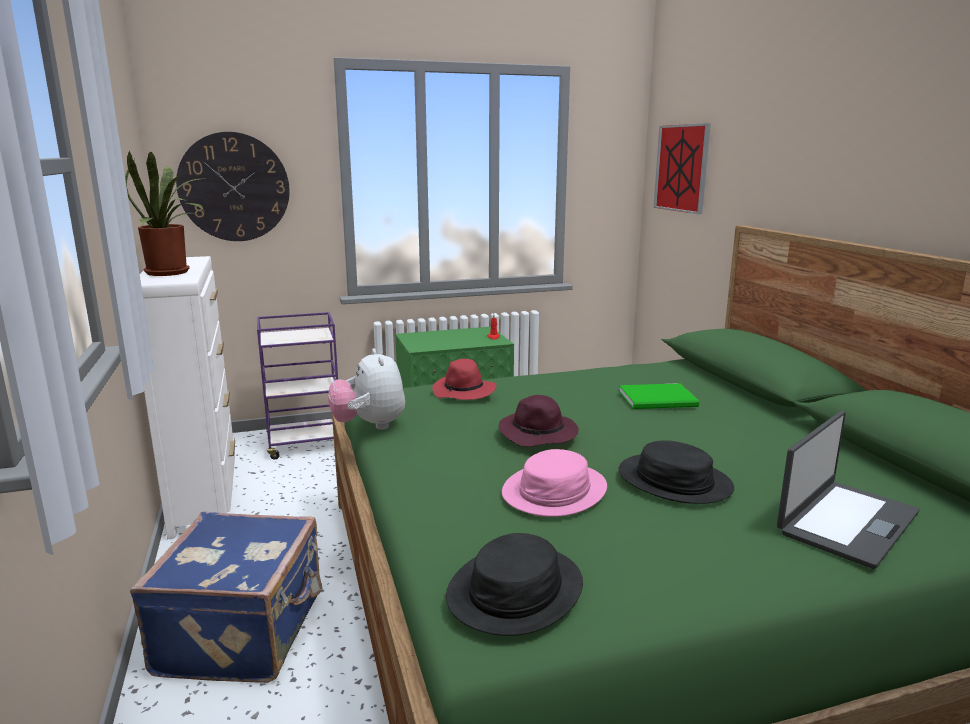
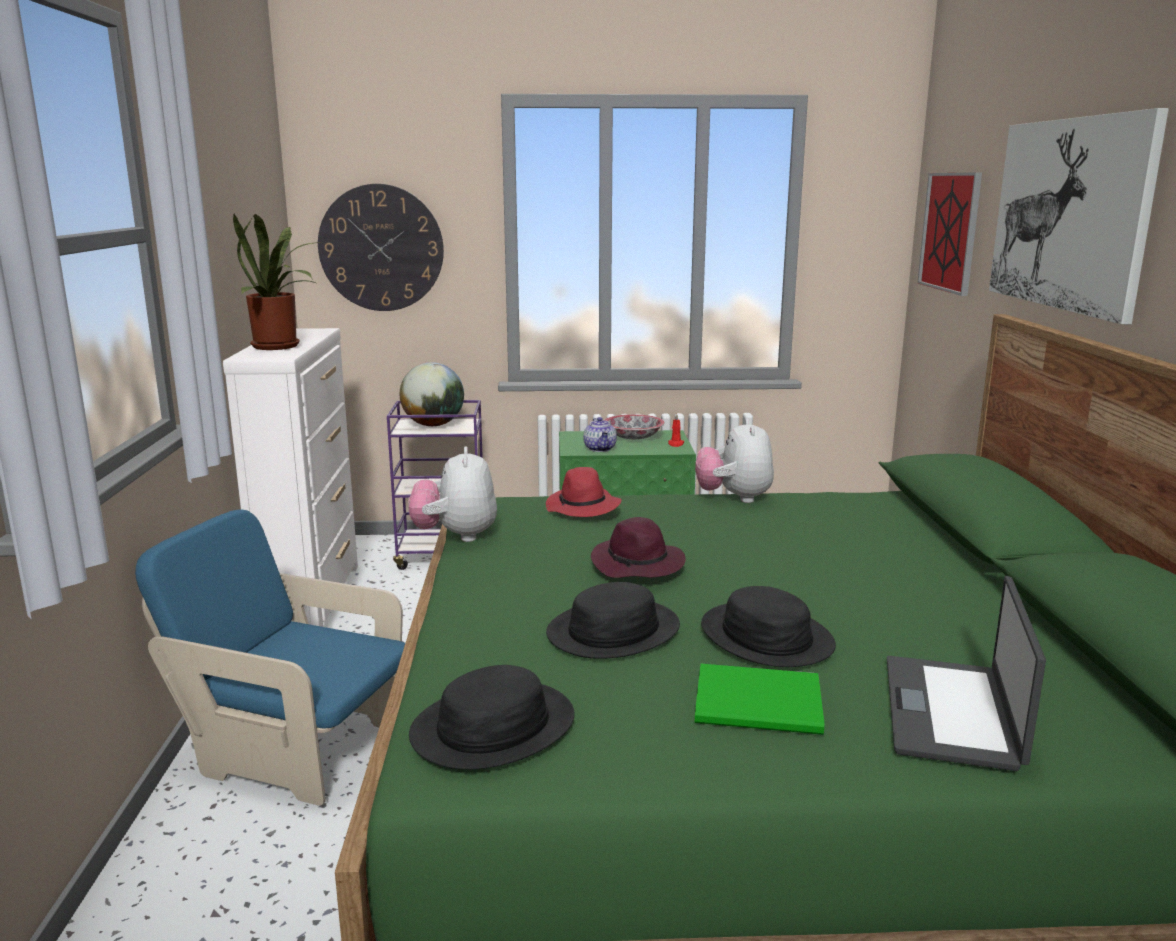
camera: 15 degrees right, 0 degrees up
(245, 632) = (294, 750): blue suitcase -> blue armchair
(294, 335) = (433, 425): none -> globe
(438, 345) = (600, 449): none -> teapot
(458, 334) = (634, 437): none -> bowl
(555, 491) = (614, 631): pink hat -> black hat
(568, 374) = (734, 498): none -> plush toy
(660, 399) = (826, 539): green book -> green book (762, 705)
(797, 149) = (1068, 214): none -> picture
(846, 522) = (953, 712): laptop -> laptop turned 135 degrees clockwise

